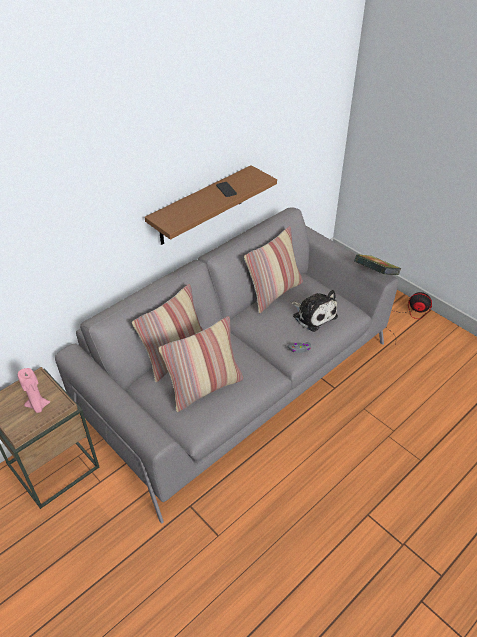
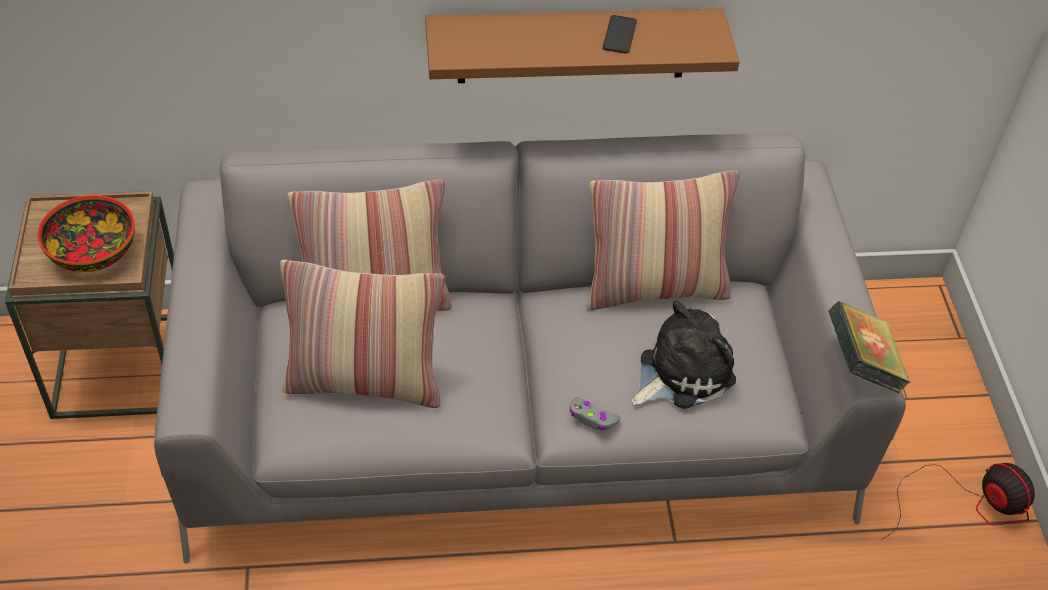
camera: 35 degrees right, 5 degrees up
(38, 406) = (92, 251): pink candle -> bowl
(313, 315) = (681, 372): plush toy -> plush toy turned 120 degrees counterclockwise

